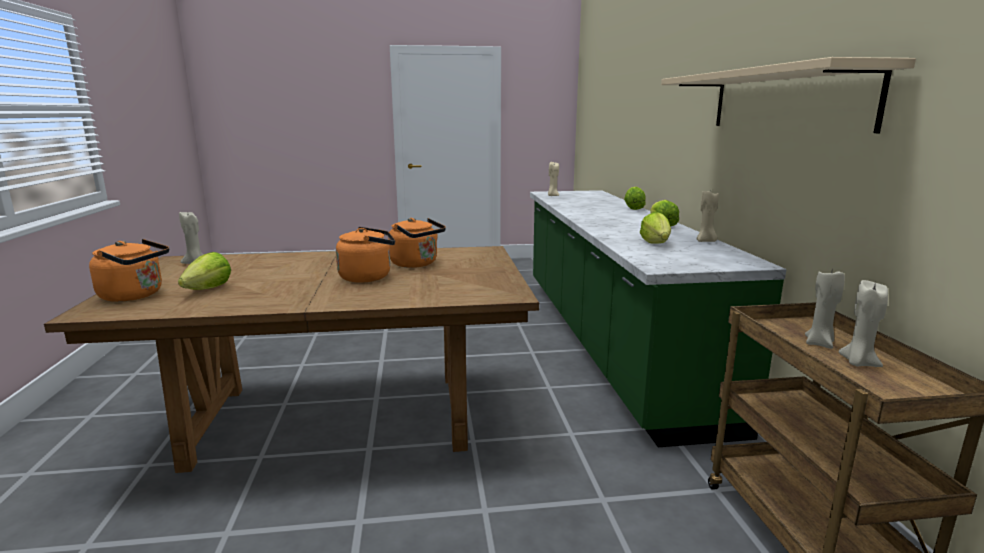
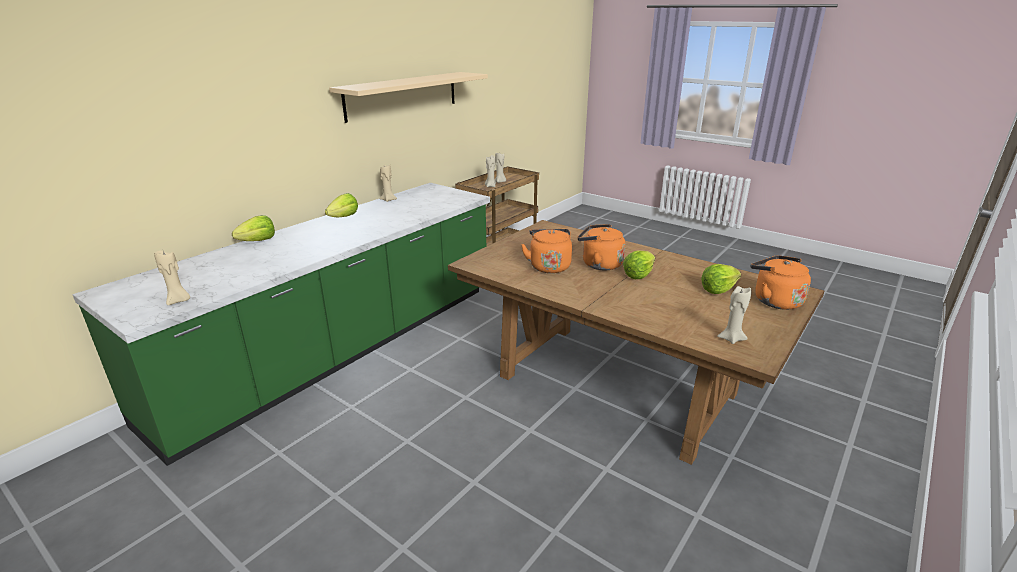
camera: 135 degrees left, 10 degrees up
(656, 243) = (415, 207): lettuce -> lettuce (638, 275)

